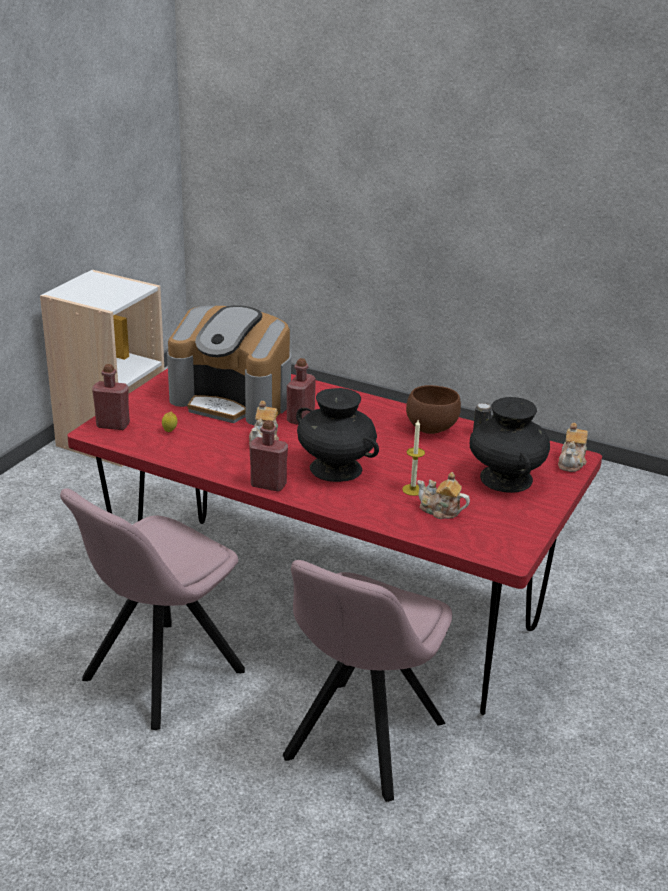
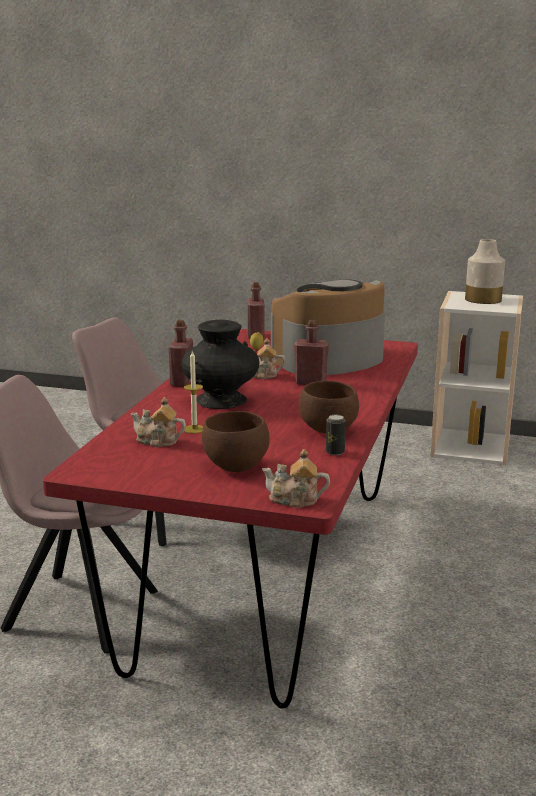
camera: 80 degrees right, 10 degrees down
(94, 288) = (483, 299): none -> beige vase
(233, 399) = (328, 360): coffee machine -> coffee machine turned 45 degrees clockwise
(440, 511) = (157, 441): teapot -> teapot turned 90 degrees counterclockwise
(506, 479) = (235, 467): black vase -> brown bowl

